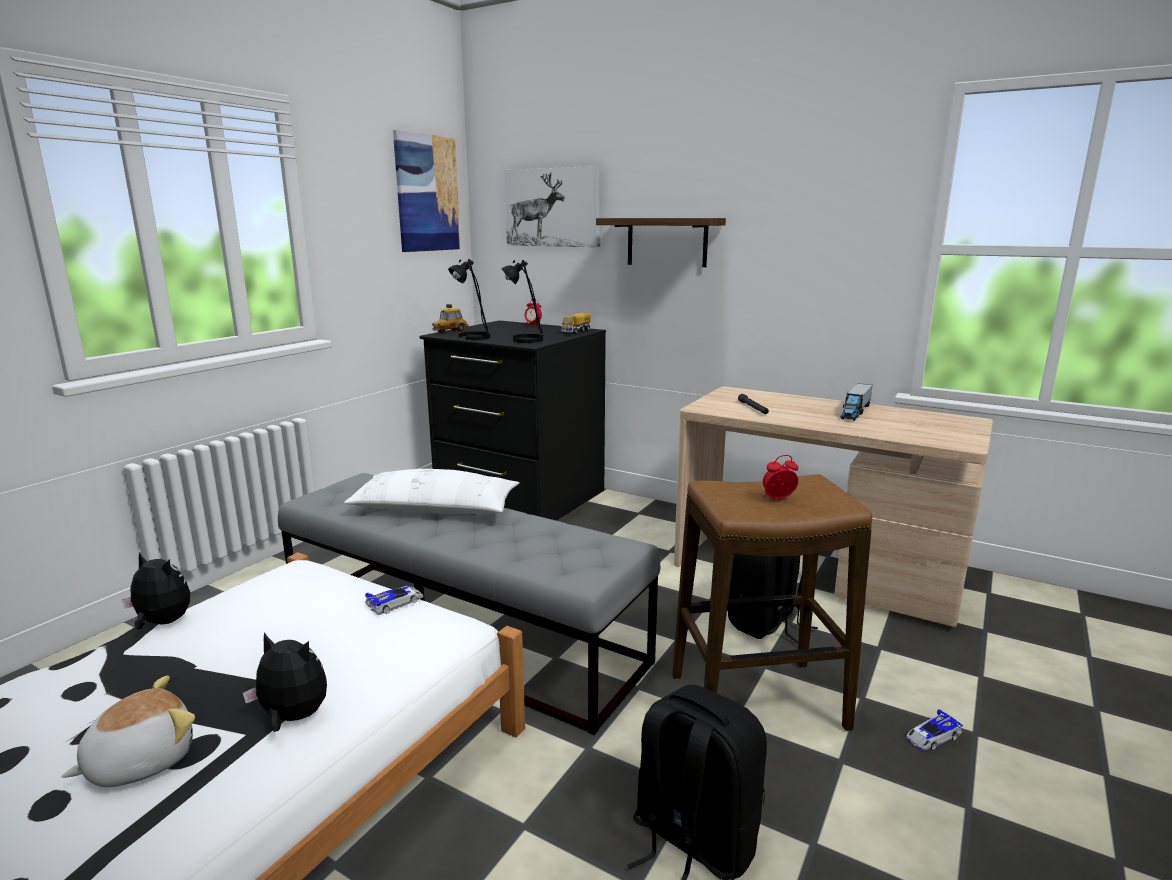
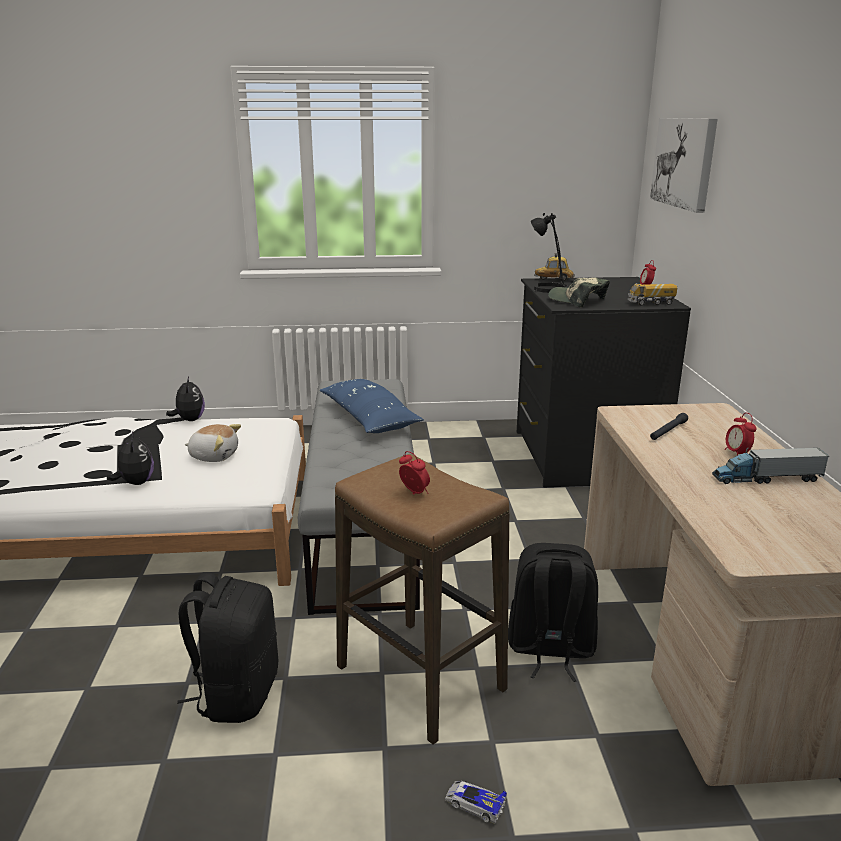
camera: 55 degrees right, 5 degrees up
(140, 761) = (84, 467): plush toy -> plush toy (214, 456)
(396, 603) = (265, 461): toy car -> none
(427, 193) = (582, 142): picture -> none
(435, 510) = (368, 418): white pillow -> blue pillow
(526, 339) = (577, 300): black table lamp -> cap
(667, 242) = (745, 216): shelf -> none
(810, 406) = (737, 453): none -> alarm clock

